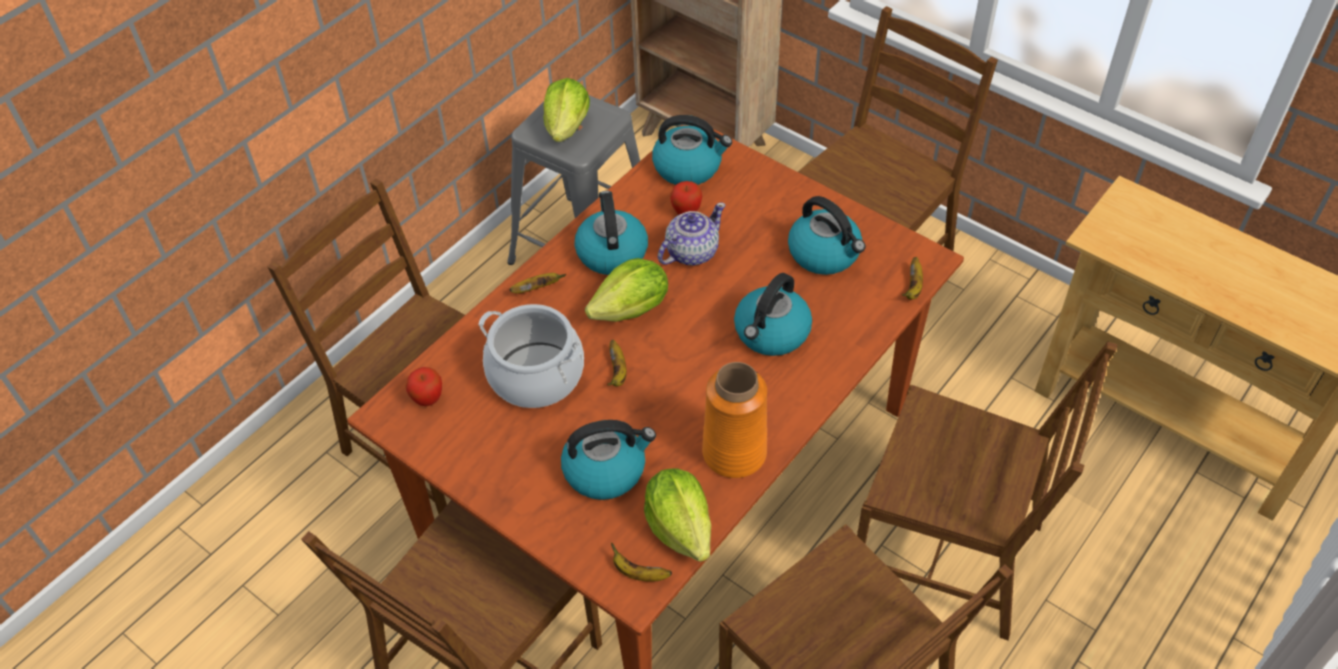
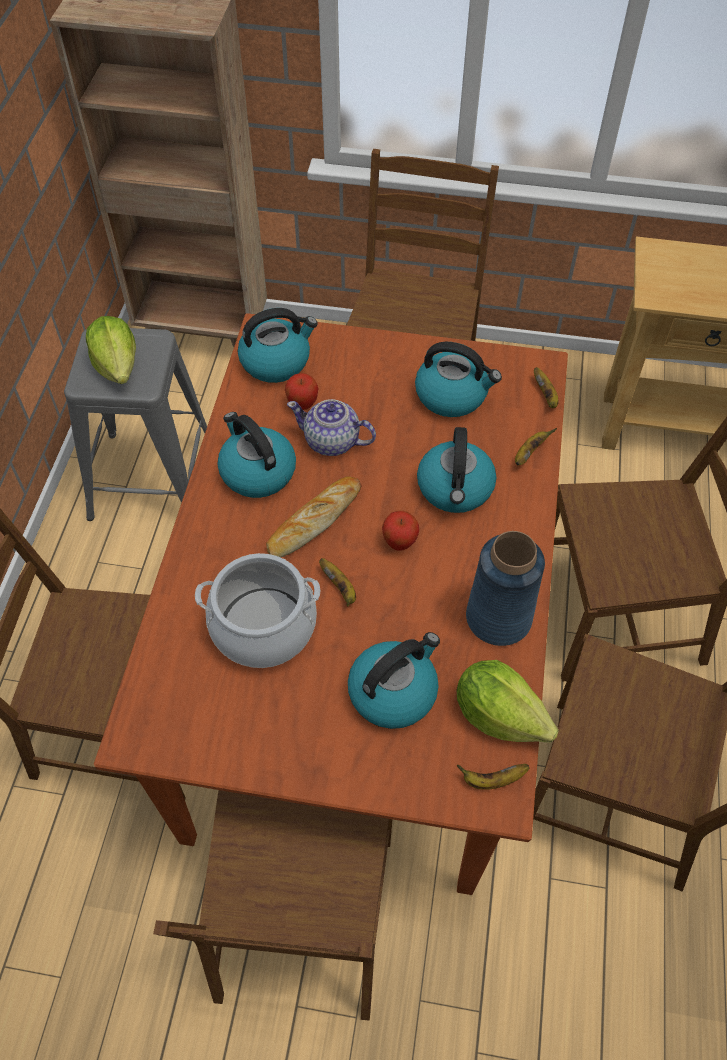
camera: 30 degrees left, 5 degrees up
(428, 399) = (169, 703): apple -> apple (399, 543)
(537, 288) = (207, 538): banana -> banana (529, 453)
(632, 310) = (314, 521): lettuce -> bread
(691, 252) = (332, 442): teapot -> teapot turned 90 degrees counterclockwise
(733, 453) = (498, 618): orange vase -> blue vase

